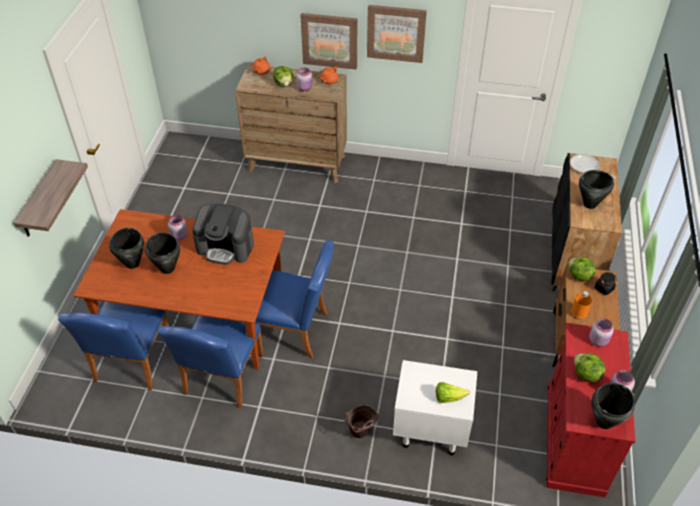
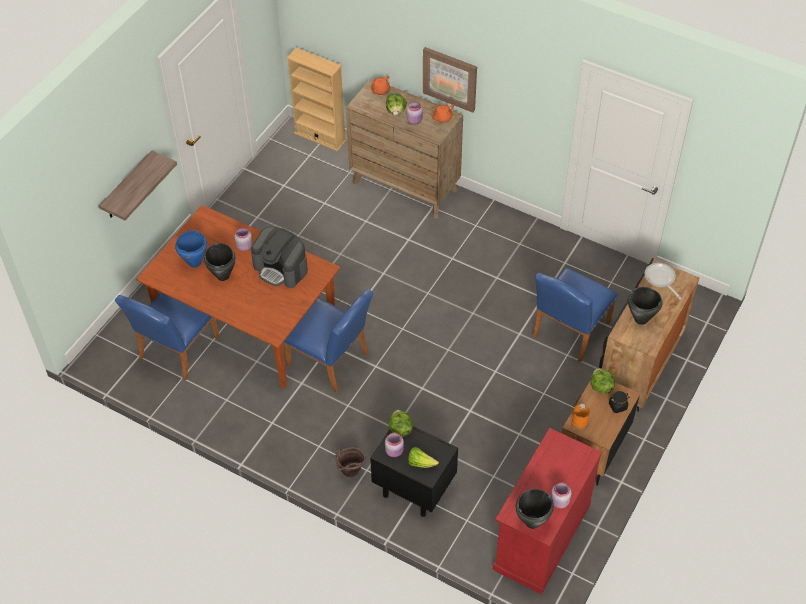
camera: 20 degrees right, 5 degrees up
(132, 264) = (194, 263): black cooking pot -> blue cooking pot
(202, 141) = (320, 137): none -> beige bookcase
(221, 379) = (248, 388): blue chair -> blue chair (568, 333)
(396, 33) = (513, 90): picture -> none
(429, 430) = (413, 488): white nightstand -> black nightstand
(586, 374) = (540, 478): lettuce -> lettuce (400, 429)
(598, 340) = (570, 452): pink jar -> pink jar (395, 451)

